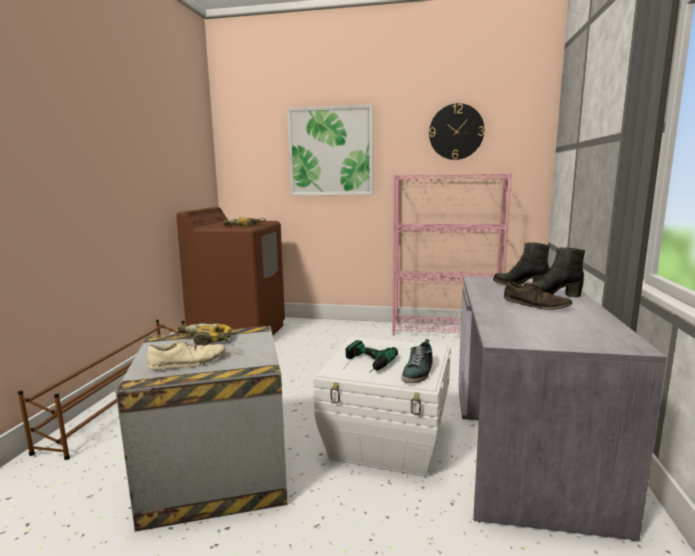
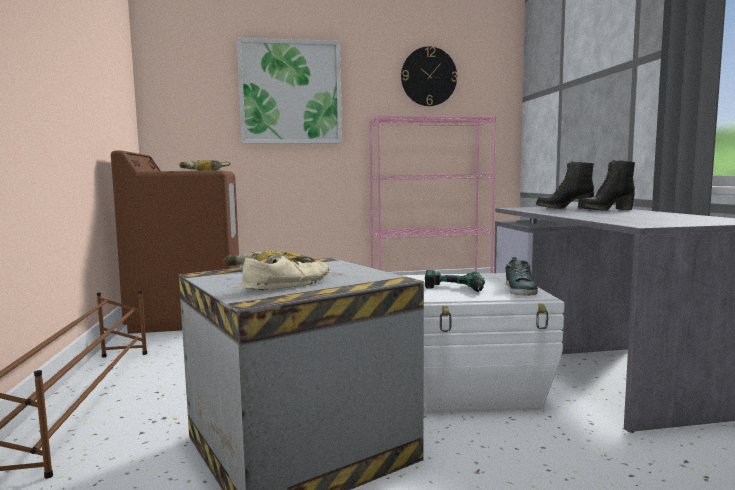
camera: 20 degrees left, 5 degrees down
(535, 305) = (610, 213): brown shoe -> none

